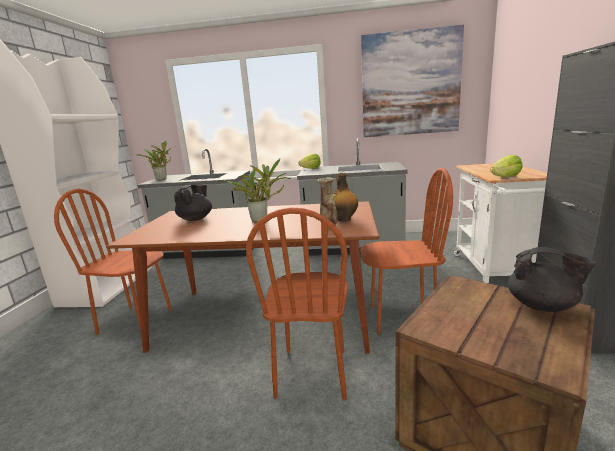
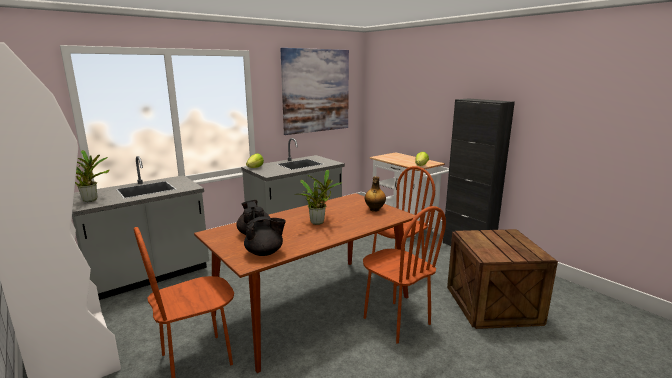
camera: 45 degrees left, 0 degrees up
(329, 228) = (380, 217): vase -> none
(542, 306) = (505, 234): black teapot -> black teapot (265, 253)

